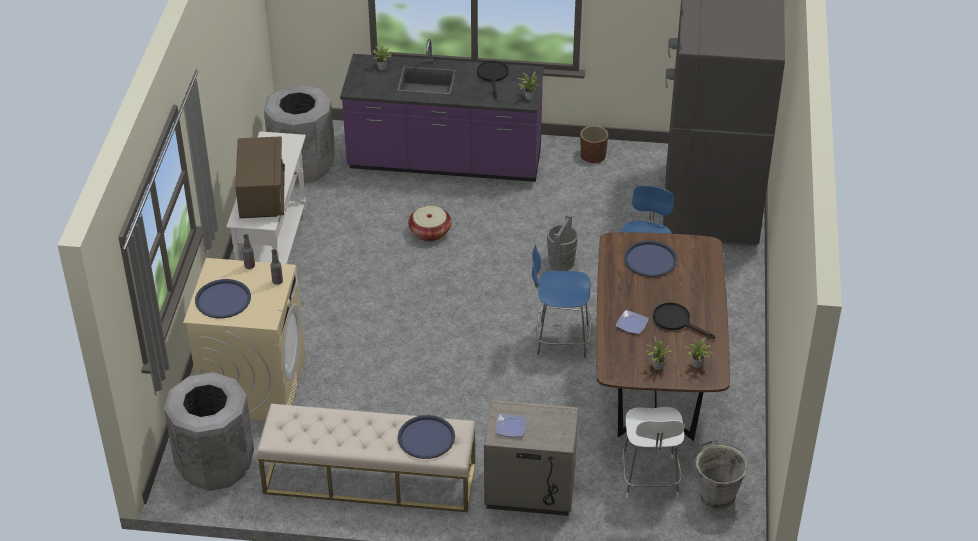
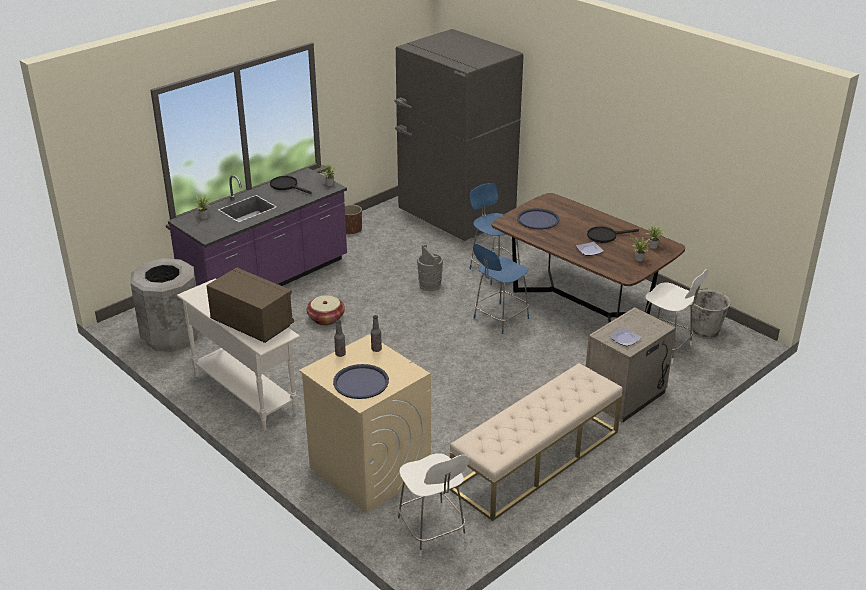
camera: 50 degrees left, 10 degrees down
(215, 465) = (432, 532): grey trash can -> white chair
(426, 438) = (575, 388): blue tray -> none

